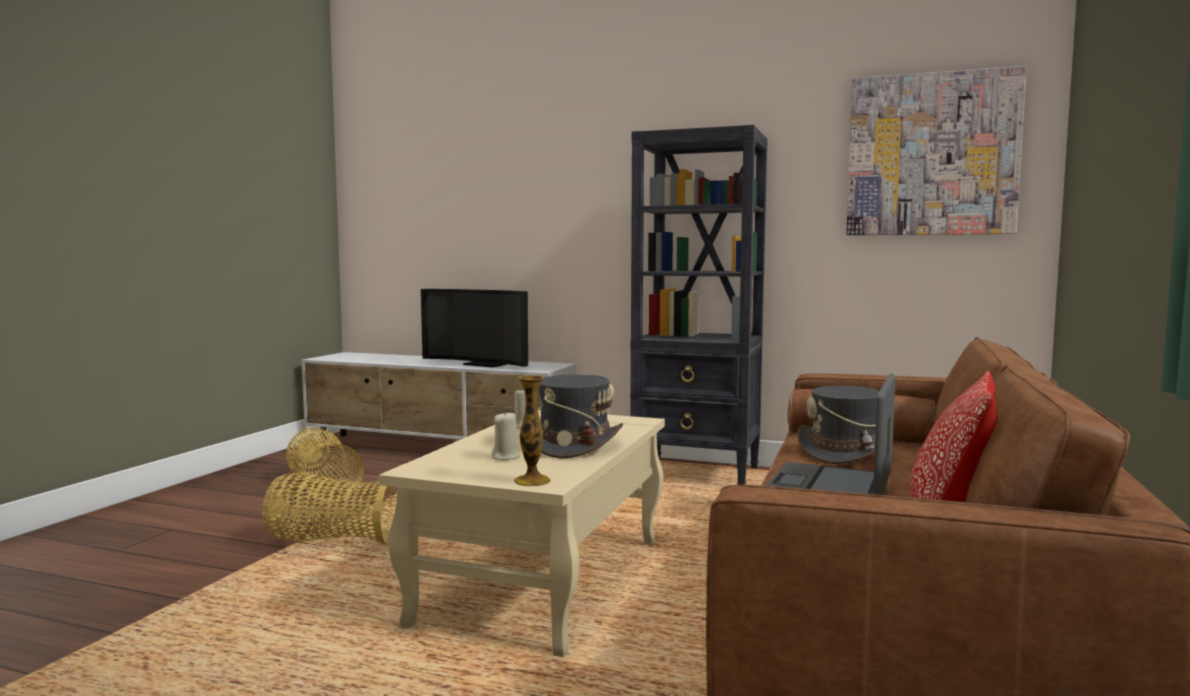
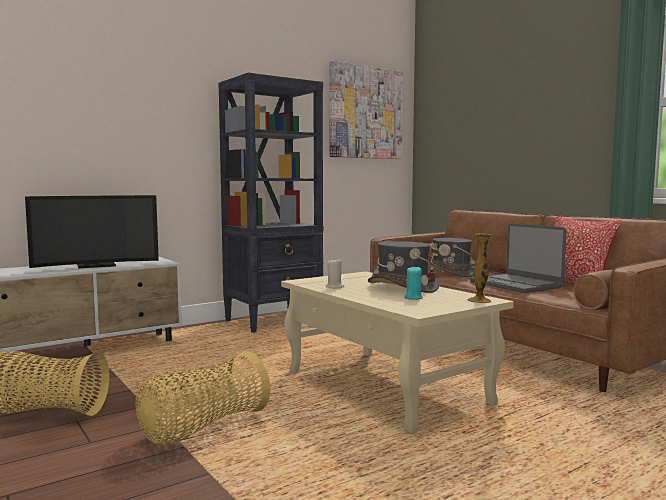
camera: 55 degrees left, 0 degrees up
(506, 457) = (413, 298): beige candle -> turquoise candle

